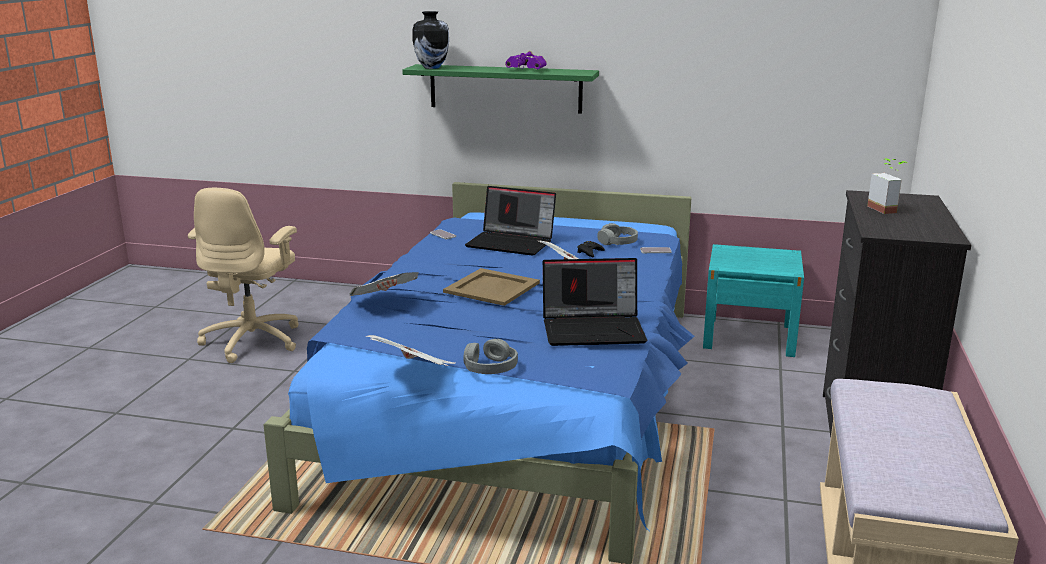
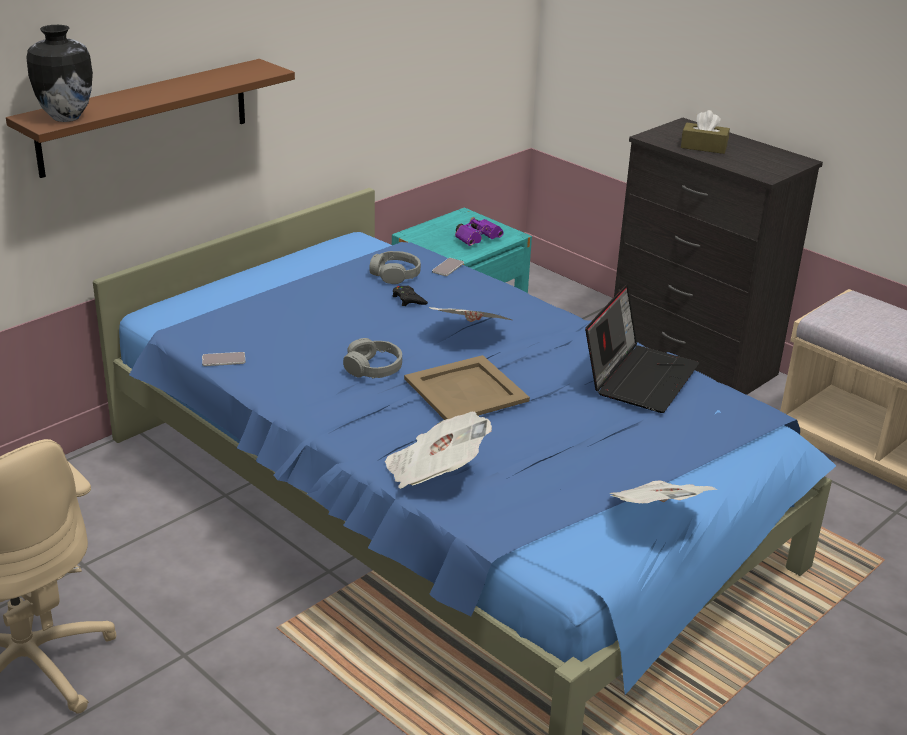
camera: 60 degrees left, 10 degrees up
(490, 367) = (679, 465): grey headphones -> grey headphones (373, 368)
(505, 88) = (144, 117): green shelf -> brown shelf
(512, 243) = (322, 329): laptop -> none
(528, 70) = (196, 84): purple binoculars -> purple binoculars (478, 240)
(887, 209) = (703, 147): potted plant -> brown tissue box

